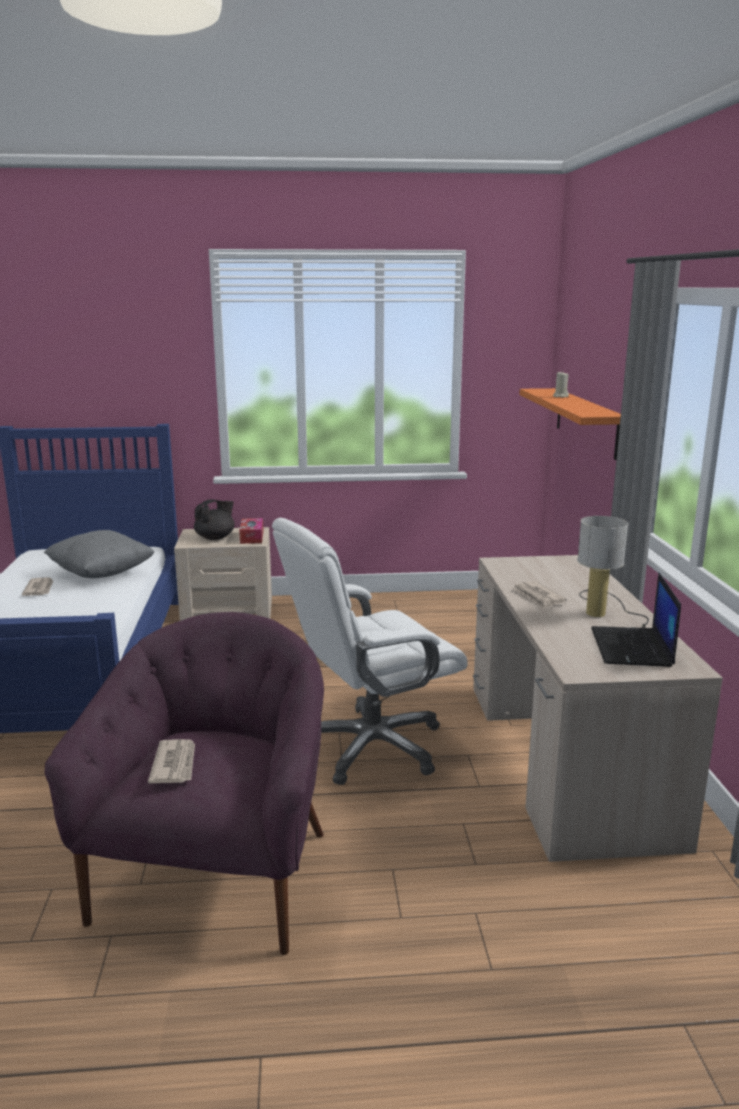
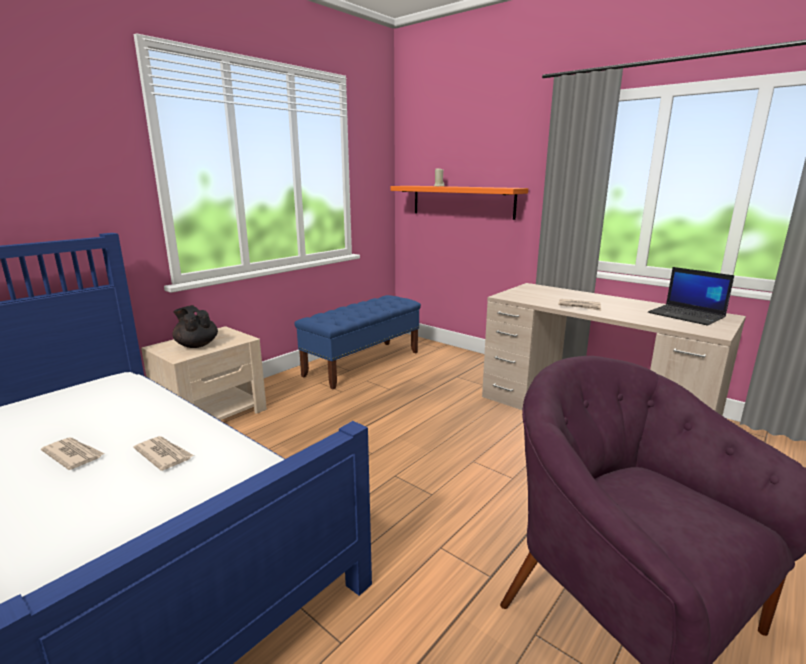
camera: 45 degrees left, 0 degrees up
(102, 573) = (125, 411): grey pillow -> none
(175, 764) = (669, 523): newspaper -> newspaper (164, 454)
(215, 538) = (196, 345): black teapot -> black teapot turned 45 degrees counterclockwise
(252, 537) = (230, 336): tissue box -> none
(371, 746) = (507, 459): white office chair -> none
(424, 611) = (363, 363): none -> blue bench
(603, 610) = (620, 304): table lamp -> none

